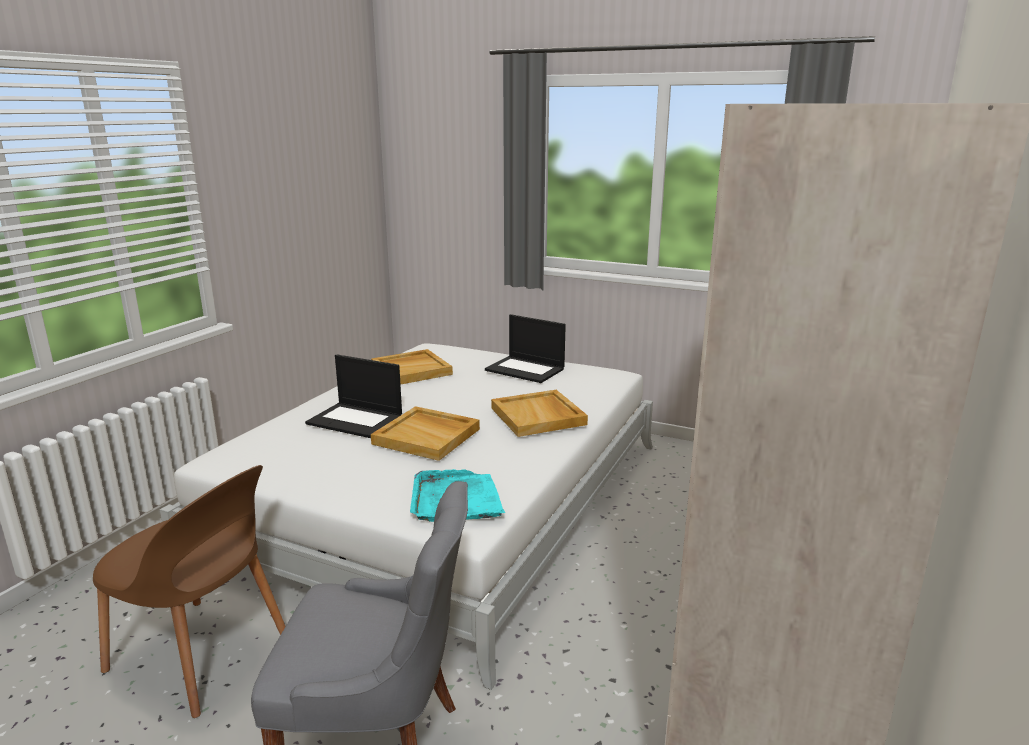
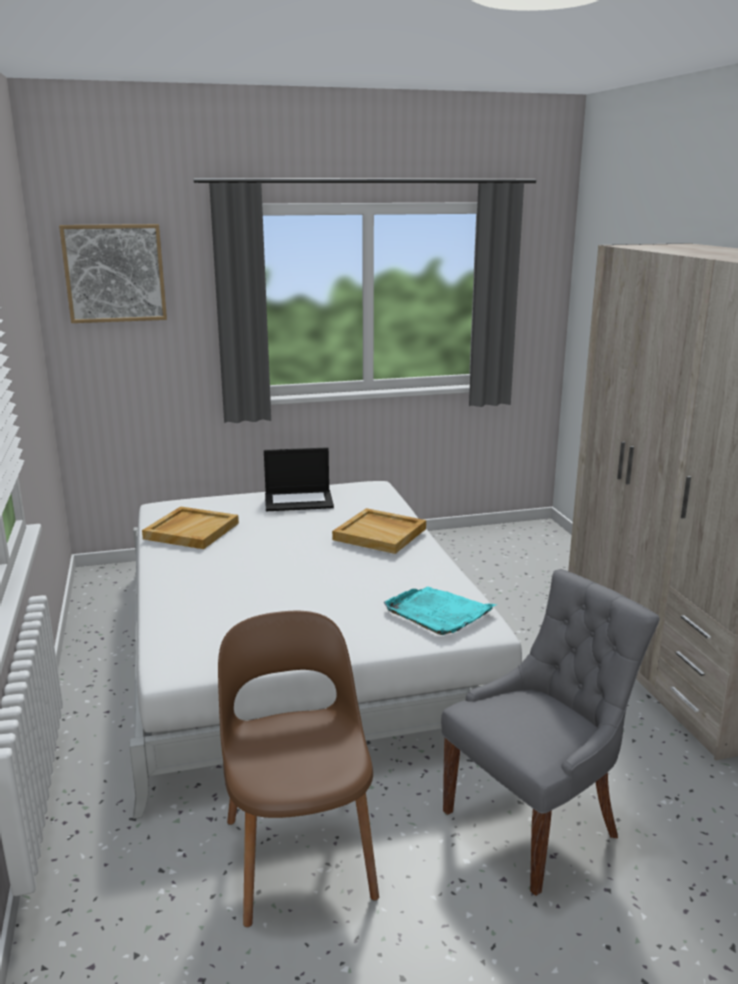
camera: 40 degrees left, 0 degrees up
(201, 656) = (299, 853): brown chair -> brown chair turned 90 degrees counterclockwise
(356, 420) = (237, 587): laptop -> none
(427, 436) = (327, 577): beige tray -> none
(434, 139) = (114, 273): none -> picture

